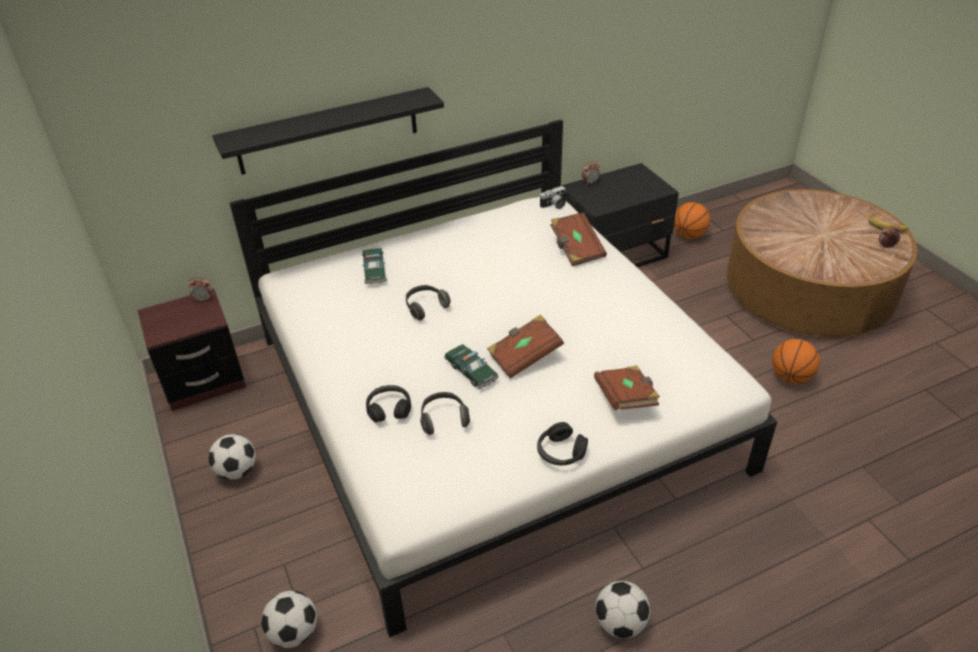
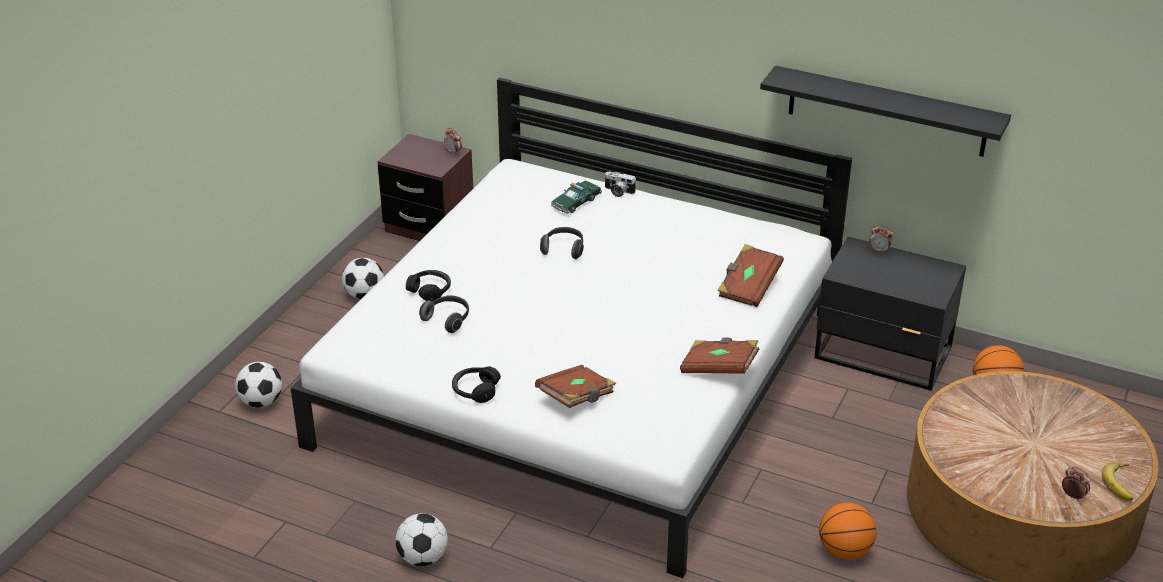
camera: 50 degrees right, 5 degrees down
(328, 131) = (602, 55): black shelf -> black shelf (887, 111)
(471, 371) = (515, 307): toy car -> none
(524, 356) = (565, 325): brown book -> brown book (719, 368)
(554, 205) = (801, 245): camera -> camera (618, 192)

